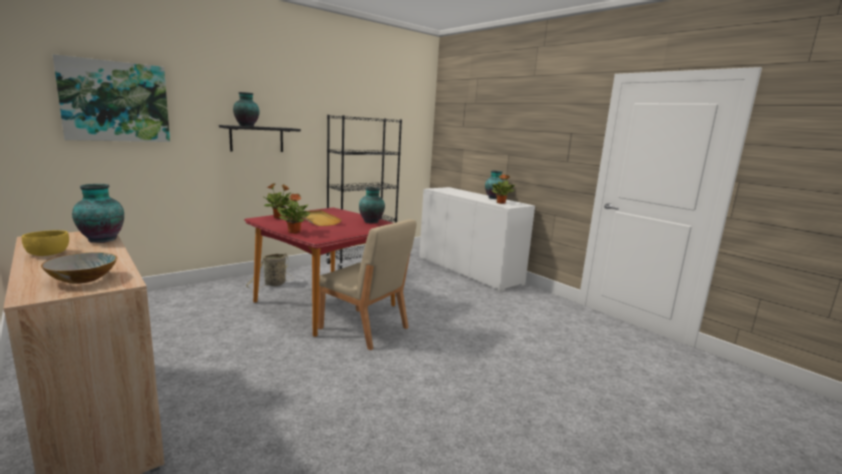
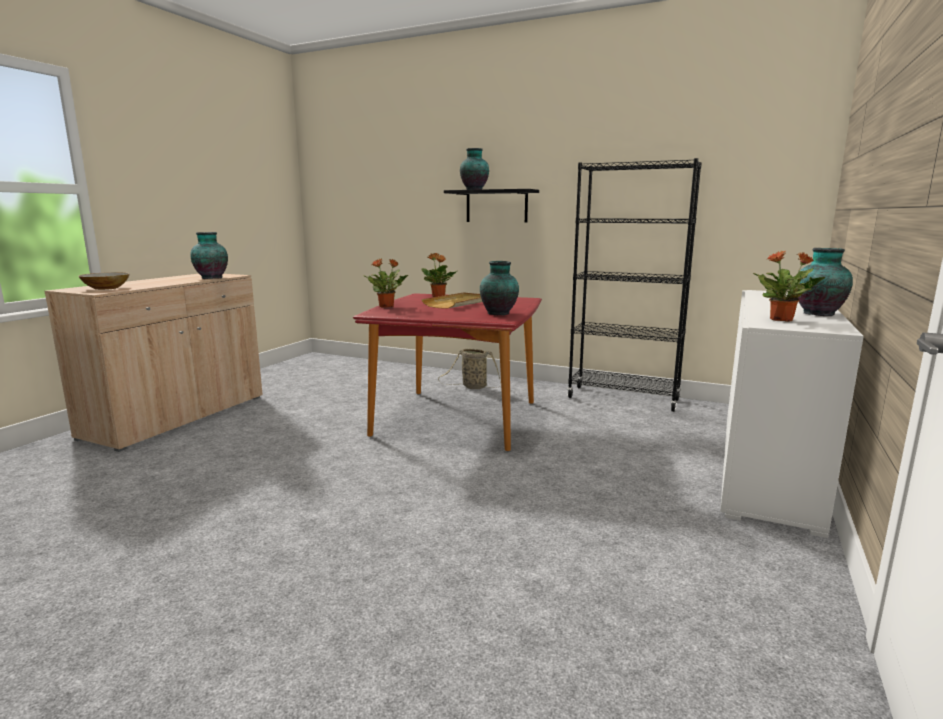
camera: 65 degrees right, 0 degrees up
(48, 253) = (166, 279): yellow bowl -> none
(115, 101) = (375, 174): picture -> none
(364, 328) = (416, 452): beige chair -> none

